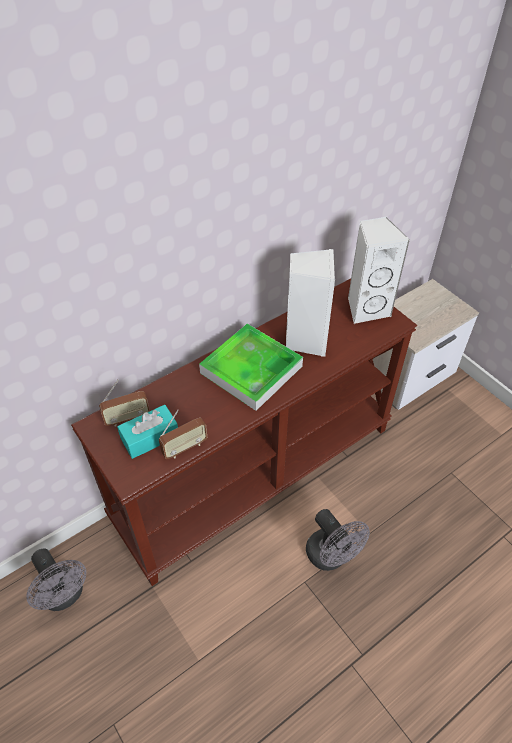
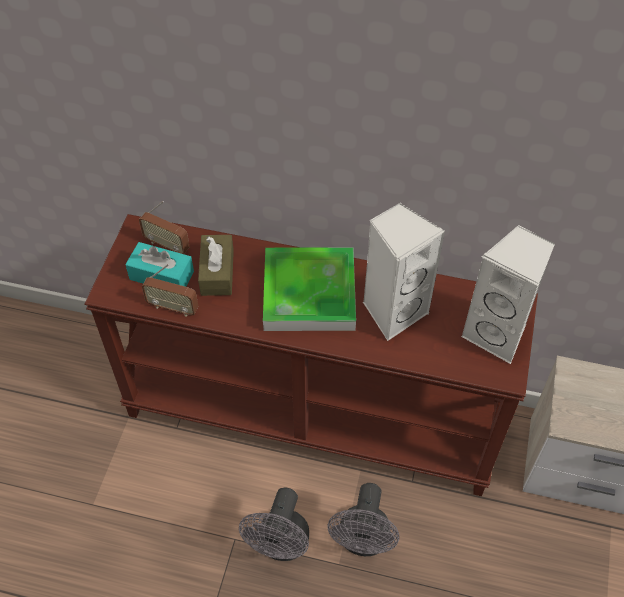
camera: 50 degrees right, 5 degrees up
(65, 595) = (71, 360): grey fan -> grey fan (363, 541)
(182, 405) = (217, 272): none -> brown tissue box

